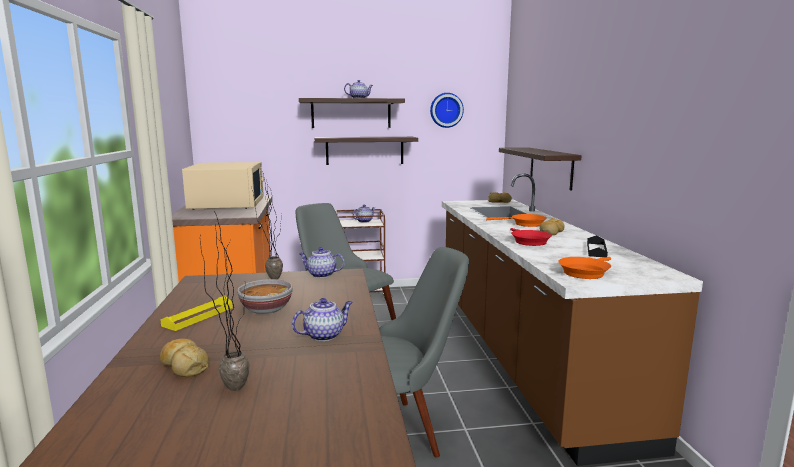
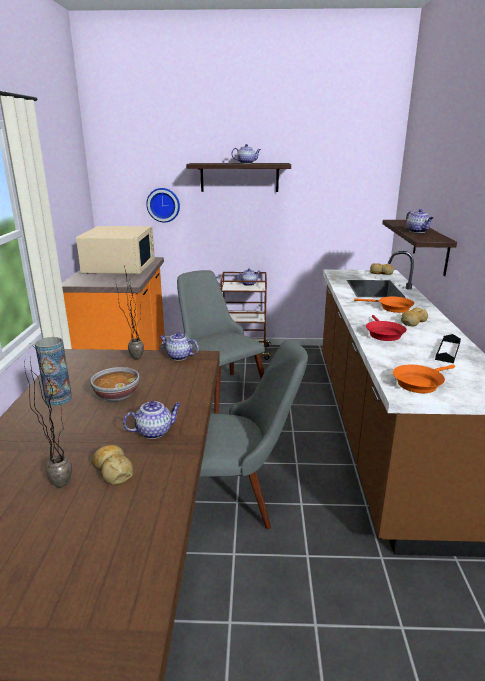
camera: 10 degrees right, 10 degrees up
(185, 365) = (30, 454): bread -> bread (113, 470)
(198, 316) = (58, 399): yellow tray -> vase
(364, 150) = (252, 214): shelf -> none
(446, 110) = (336, 174): wall clock -> wall clock (163, 205)
(539, 151) = (418, 231): none -> teapot

